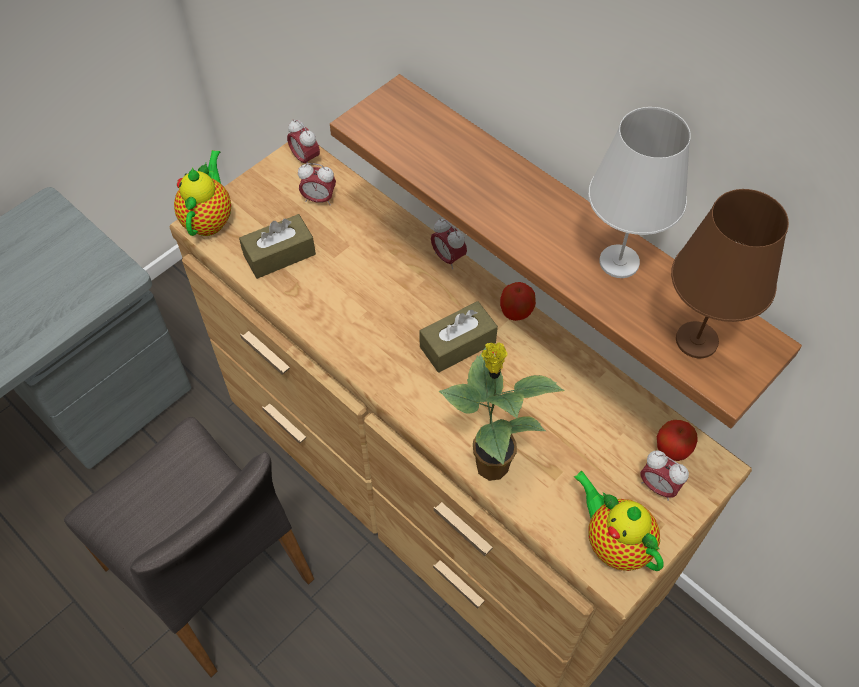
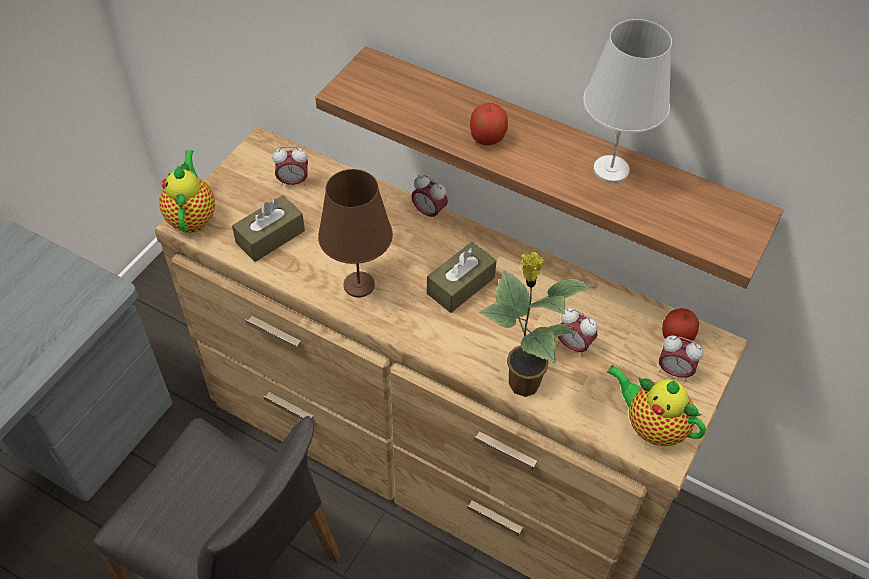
camera: 15 degrees left, 5 degrees down
(305, 159) = (269, 149): alarm clock -> alarm clock (573, 345)
(516, 311) = (504, 247): apple -> apple (487, 139)
(697, 340) = (698, 221): brown table lamp -> brown table lamp (359, 285)

